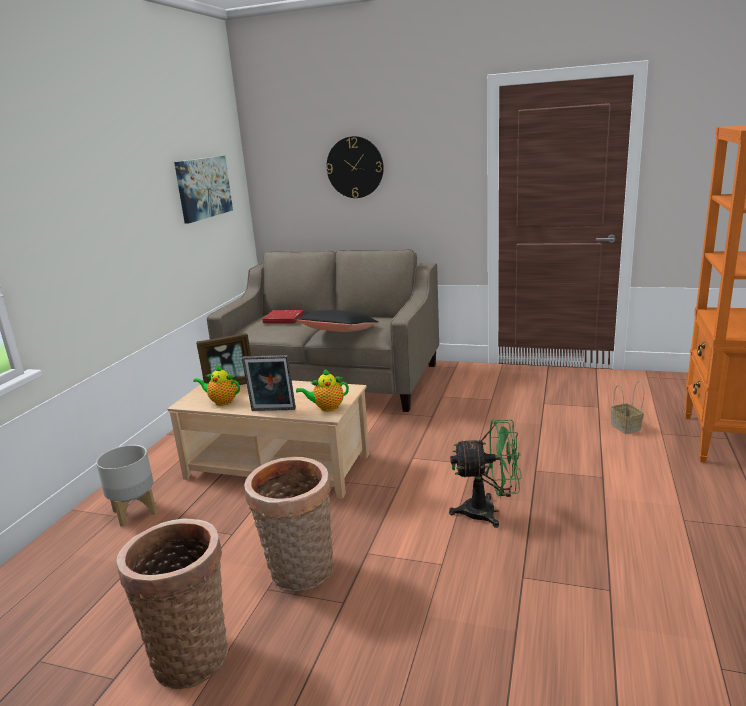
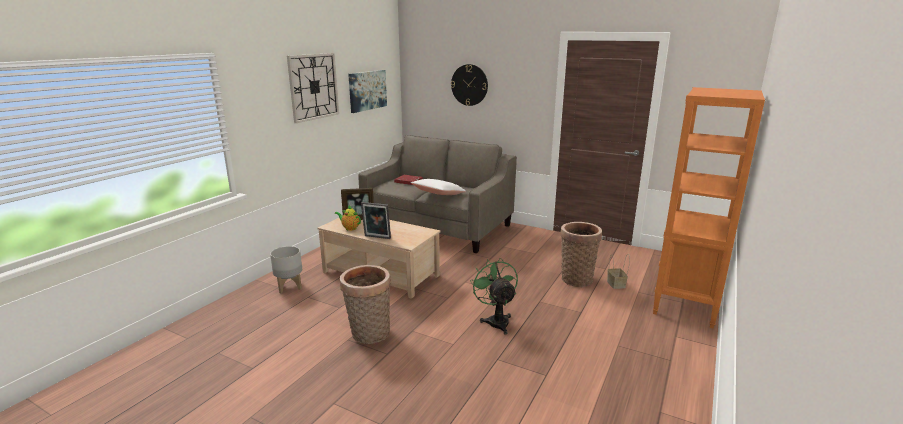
camera: 10 degrees right, 0 degrees up
(126, 183) = (313, 87): none -> wall clock
(191, 653) = (295, 364): basket -> basket (576, 278)
(326, 408) = (409, 240): teapot -> none
(339, 333) = (438, 195): black pillow -> white pillow
(488, 512) = (496, 320): green fan -> green fan turned 120 degrees counterclockwise

